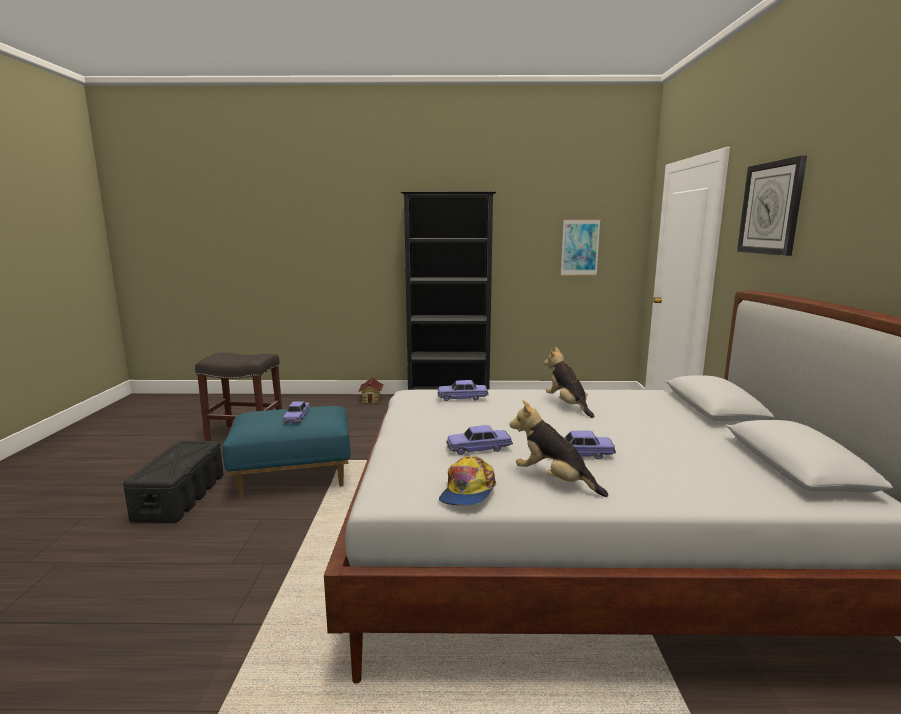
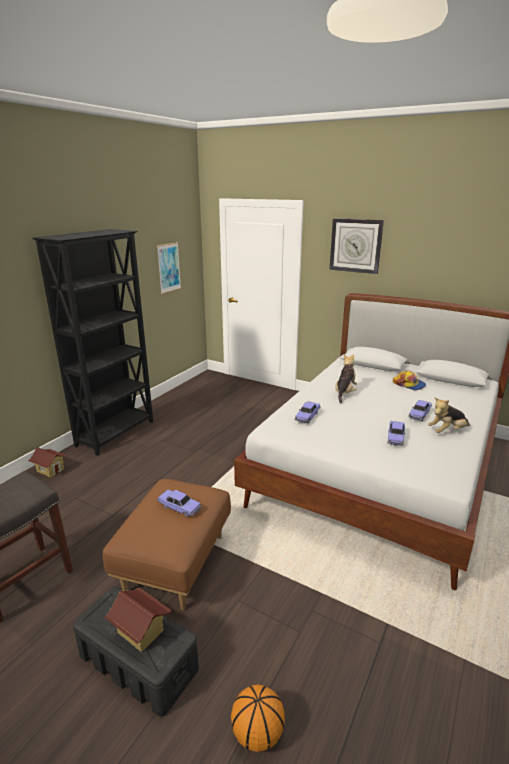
camera: 60 degrees left, 10 degrees up
(113, 568) = (257, 732): none -> basketball
(172, 462) = (140, 632): none -> toy house
(294, 477) = (175, 563): blue ottoman -> brown ottoman
(467, 491) = (454, 457): cap -> cap (409, 384)
(567, 405) = (345, 392): plush toy -> plush toy turned 105 degrees clockwise

